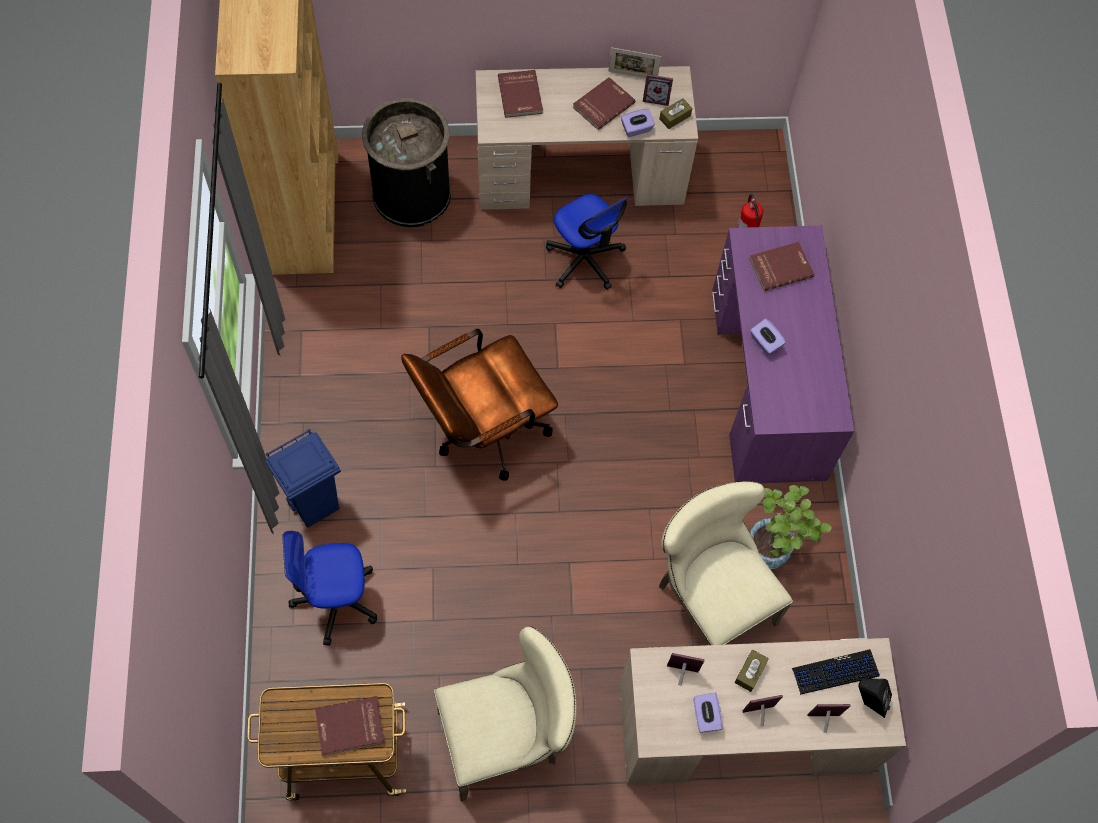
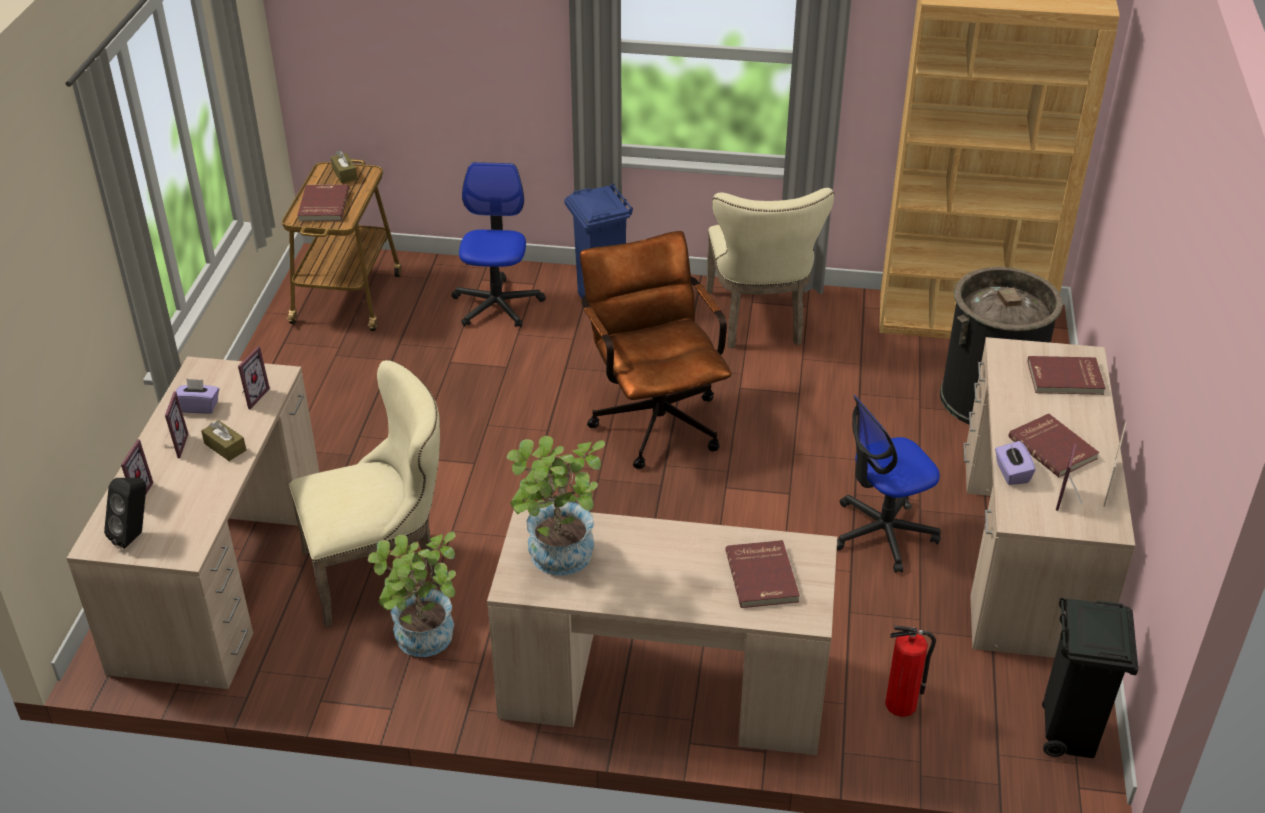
camera: 105 degrees right, 25 degrees down
(506, 738) = (307, 395): beige chair -> beige chair (759, 322)
(675, 117) = (1034, 513): brown tissue box -> brown tissue box (344, 174)
(741, 155) = (1068, 734): none -> black trash can
(765, 343) = (644, 538): purple tissue box -> none
(766, 383) = (662, 684): purple desk -> beige desk
(803, 394) = (557, 560): none -> potted plant
(835, 672) = (184, 514): keyboard -> none

